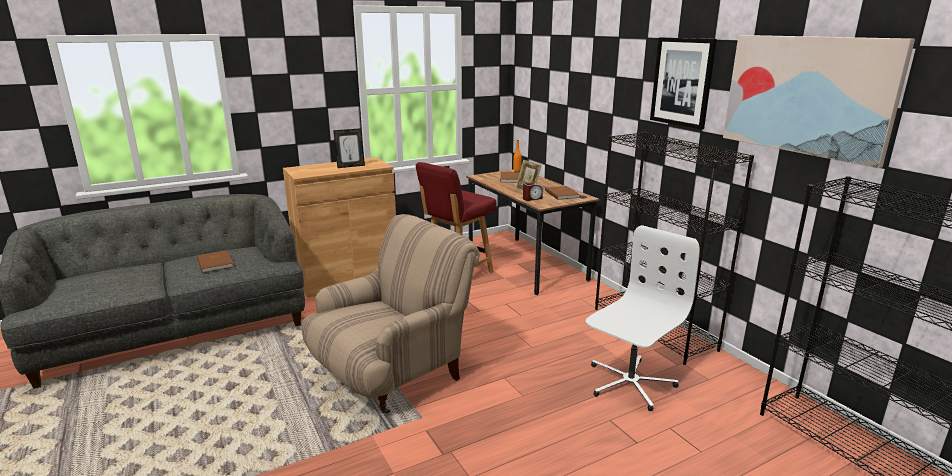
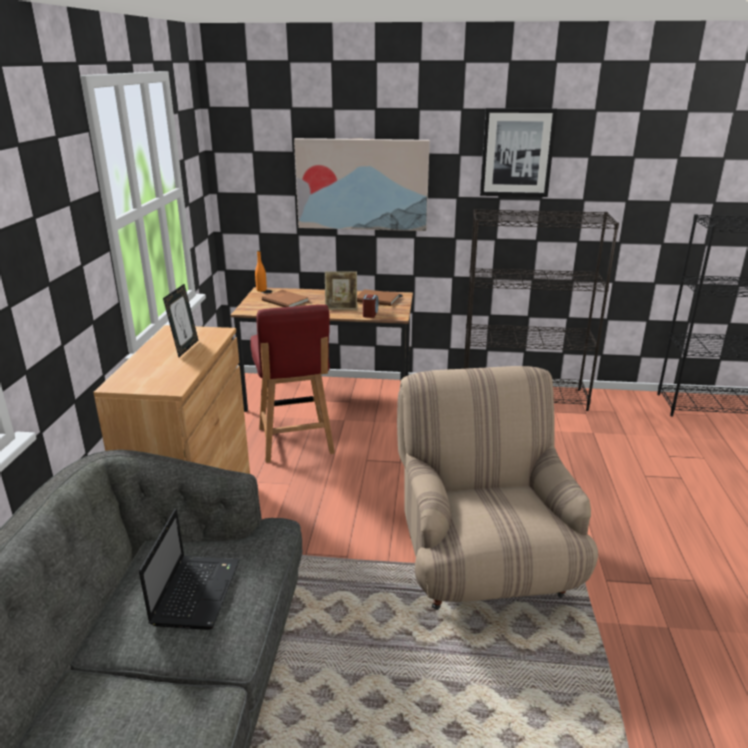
camera: 55 degrees left, 5 degrees up
(216, 262) = (196, 591): brown book -> laptop
(629, 383) = (598, 444): white office chair -> none
(807, 95) = (651, 154): picture -> picture (362, 184)

